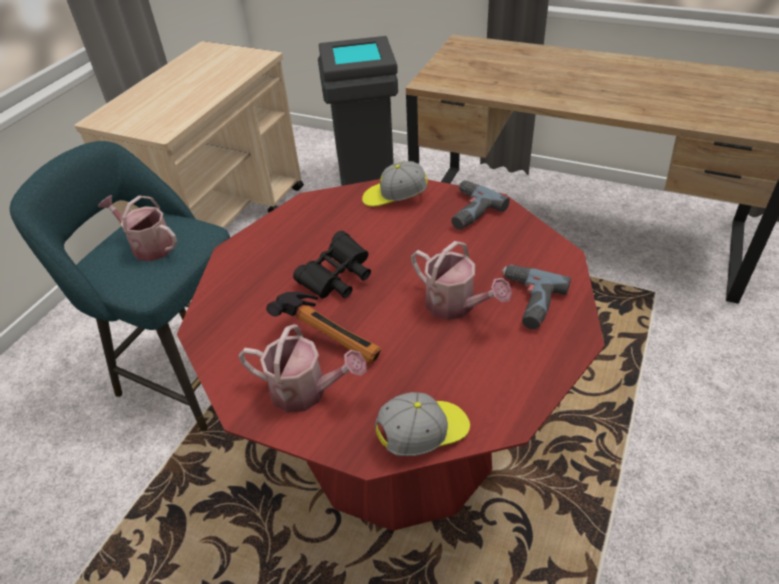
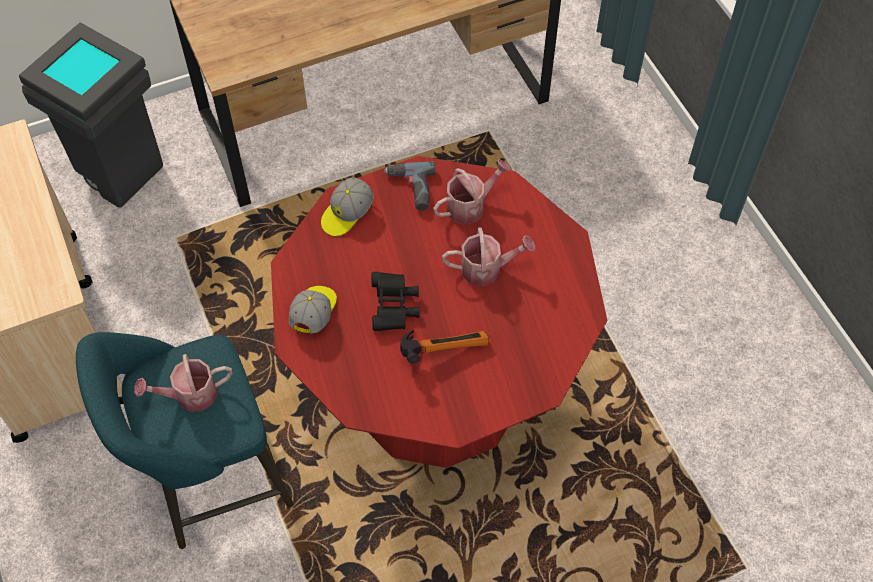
camera: 50 degrees left, 15 degrees up
(306, 391) = (472, 390): watering can -> watering can (470, 206)
(424, 434) = (558, 358): cap -> cap (314, 313)
(526, 301) = (521, 234): power drill -> none

